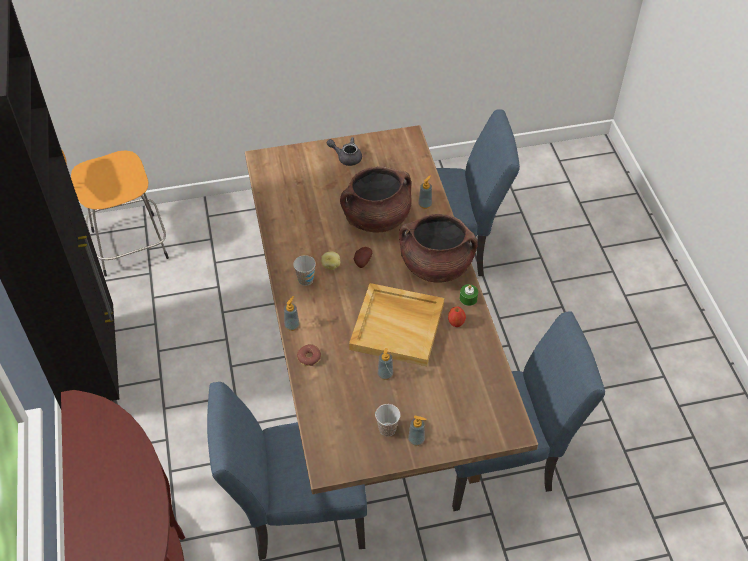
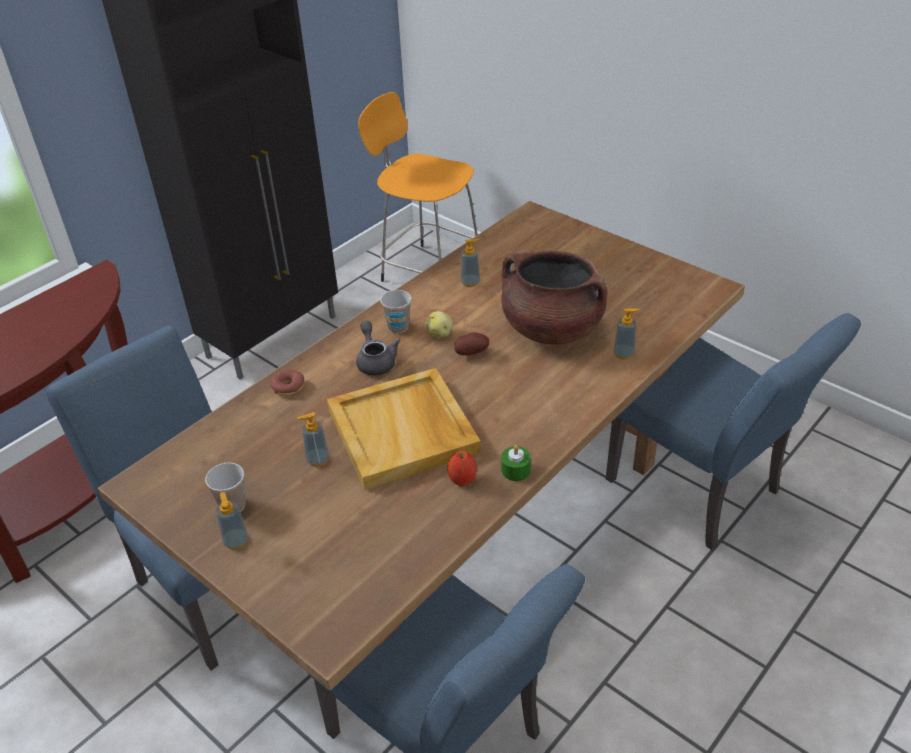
camera: 55 degrees right, 10 degrees down
(292, 325) = (322, 351): soap dispenser -> soap dispenser (470, 282)
(346, 157) = (613, 262): grey teapot -> grey teapot (375, 361)
(436, 266) = (535, 414): brown cooking pot -> none

